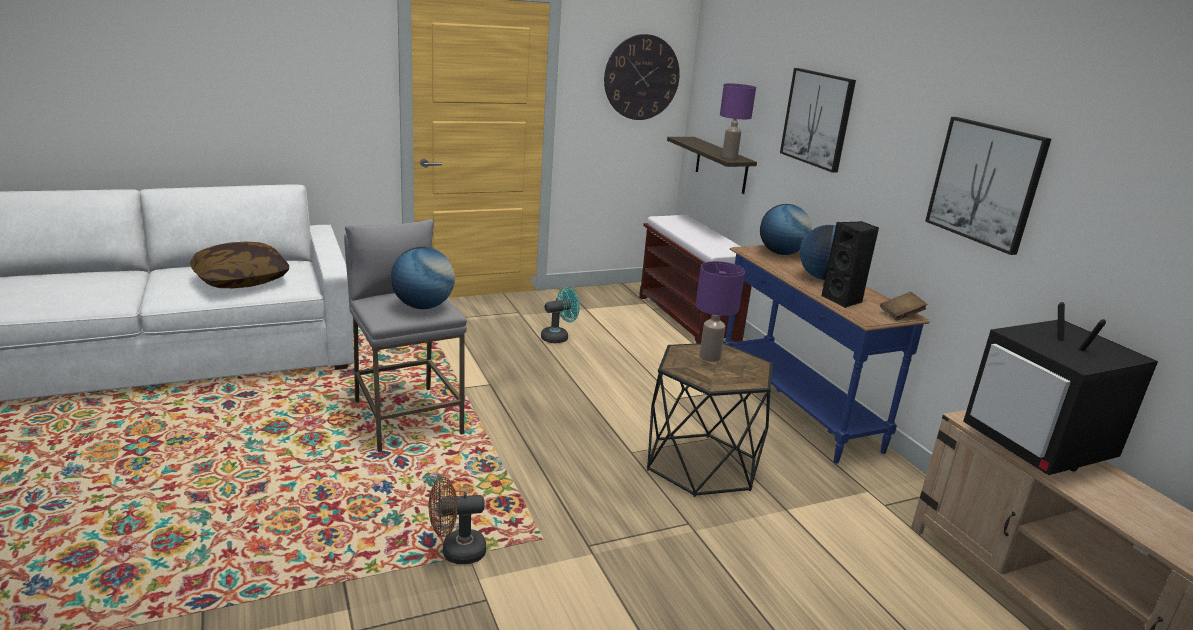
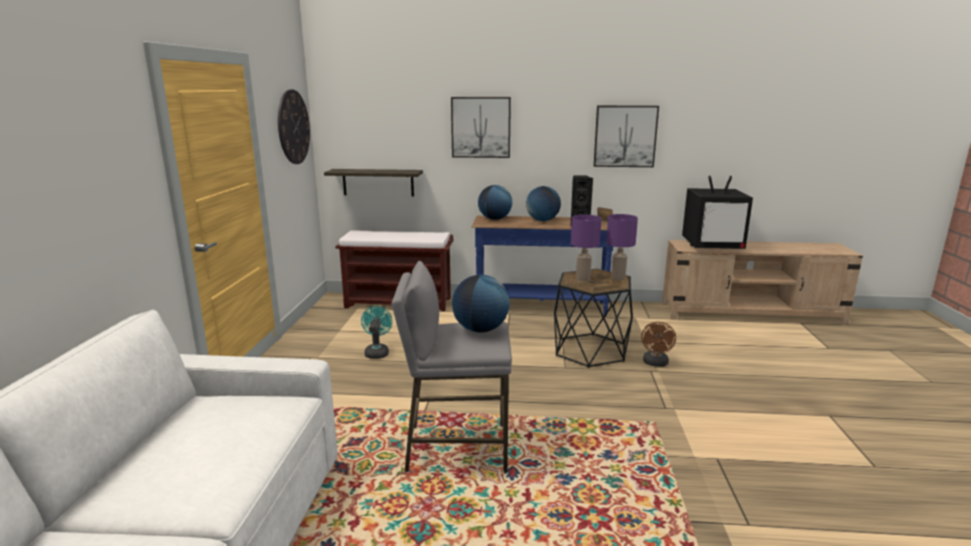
camera: 60 degrees left, 5 degrees down
(241, 280) = (233, 436): pillow -> none
(456, 551) = (661, 460): brown fan -> brown fan (655, 363)
(729, 157) = (404, 171): purple table lamp -> purple table lamp (618, 278)

